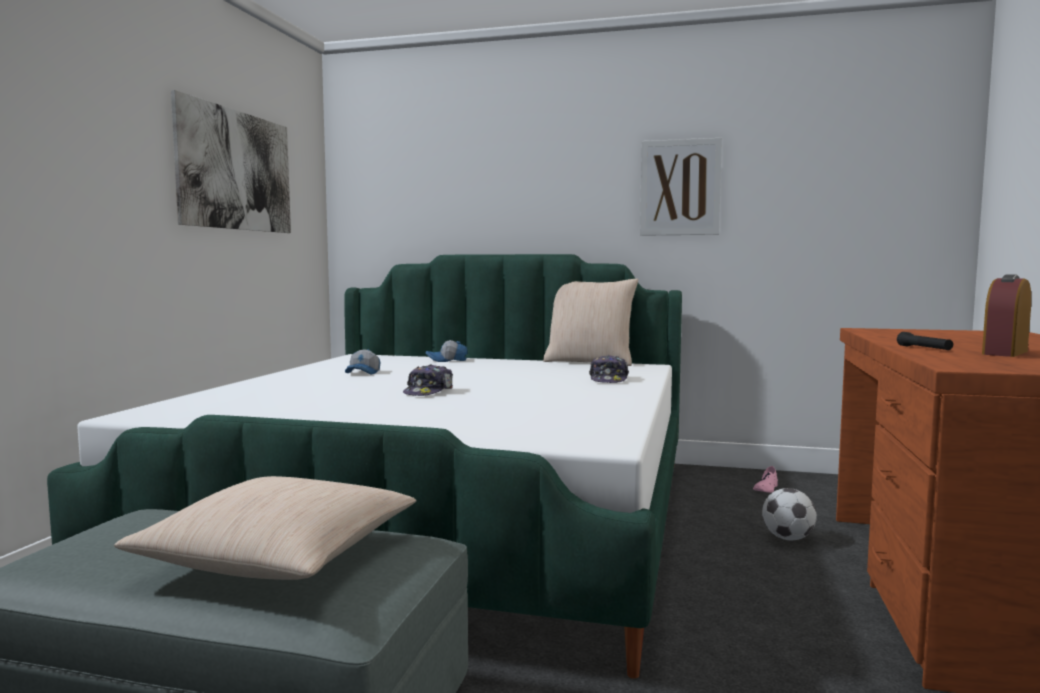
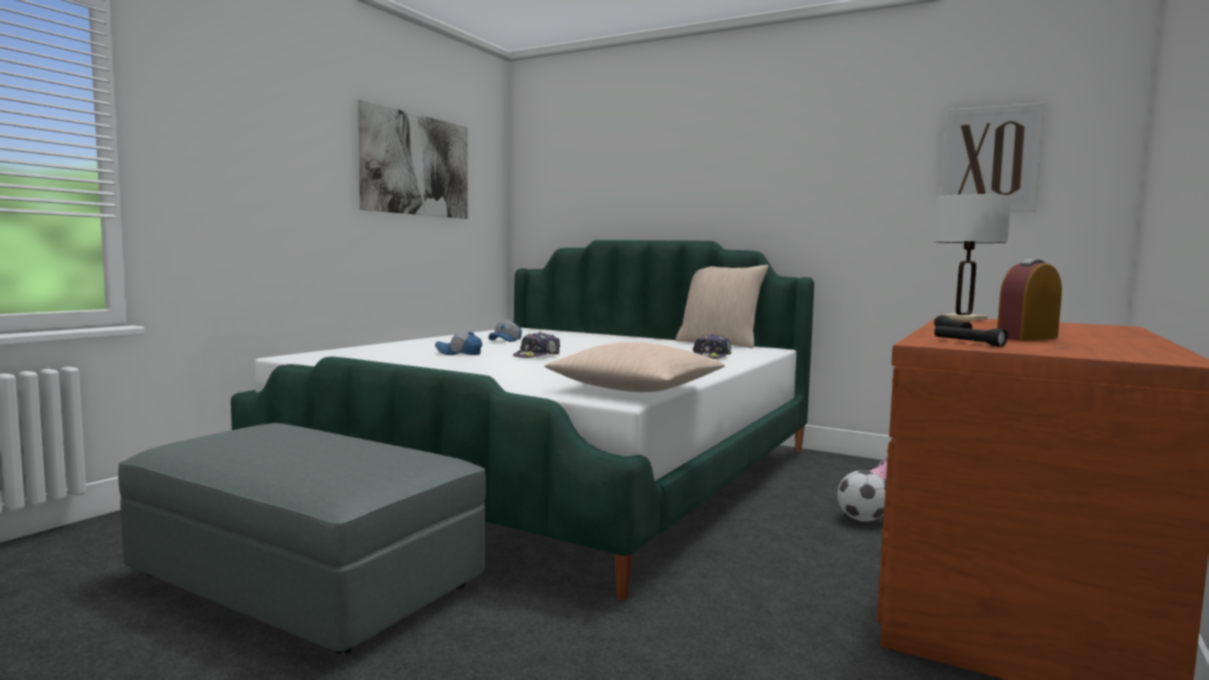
camera: 15 degrees right, 0 degrees up
(281, 555) = (333, 456): beige pillow -> beige pillow (637, 389)
(447, 360) = (590, 335): cap -> cap (458, 353)
(680, 187) = (818, 176): picture -> picture (990, 159)
(875, 331) = (963, 319): none -> white table lamp
(986, 363) = (968, 342): none -> black flashlight

